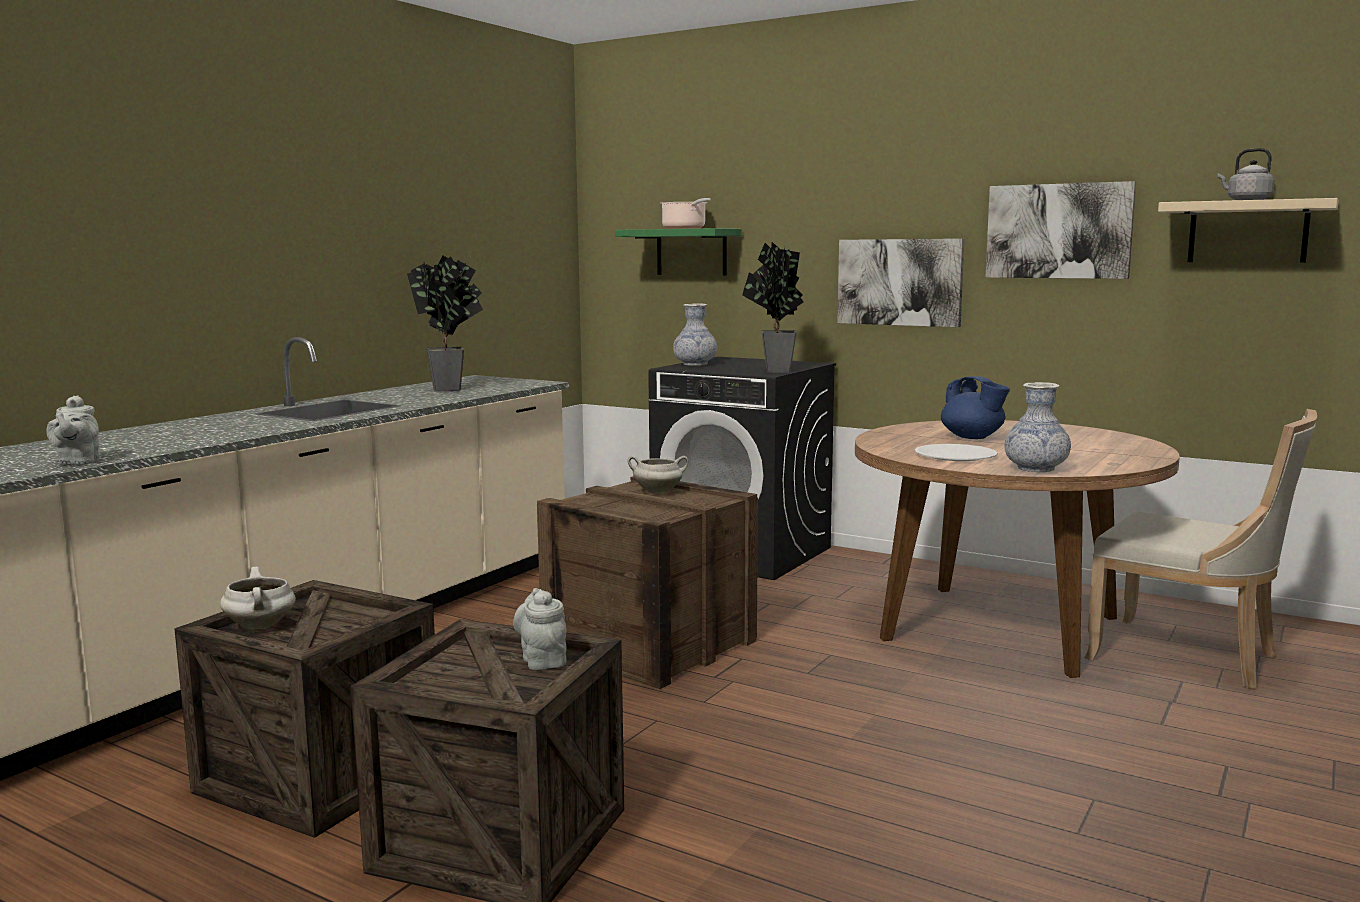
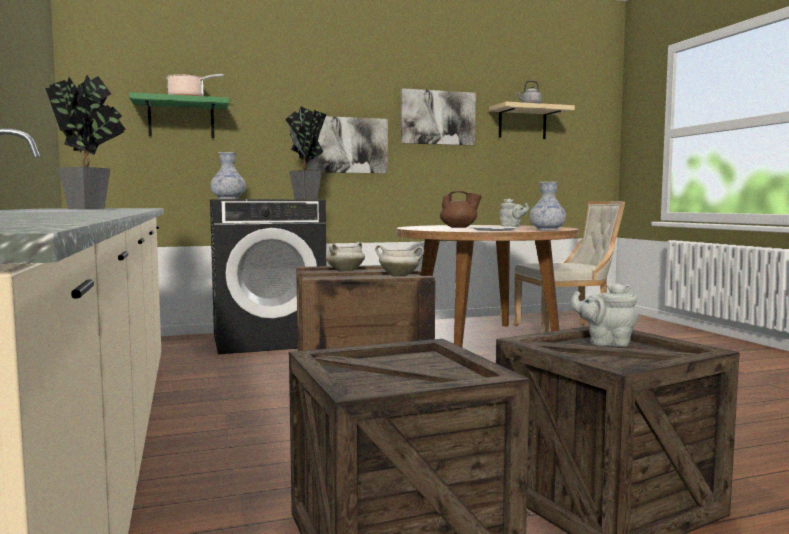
camera: 50 degrees left, 5 degrees down
(78, 462) = (62, 217): grey teapot -> grey teapot (512, 226)
(261, 626) = (374, 384): white cooking pot -> white cooking pot (400, 276)
(973, 437) = (459, 227): blue teapot -> brown teapot

